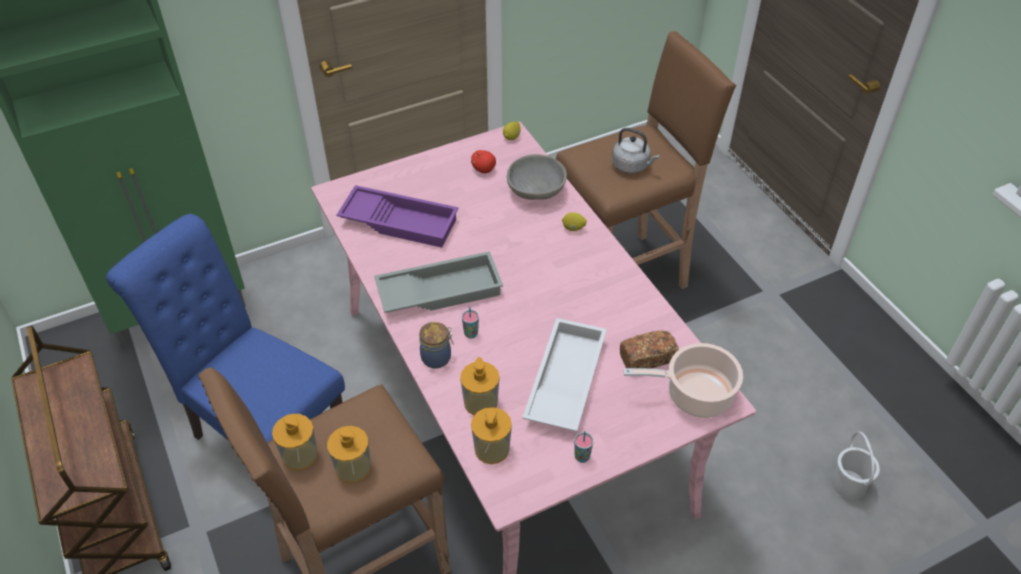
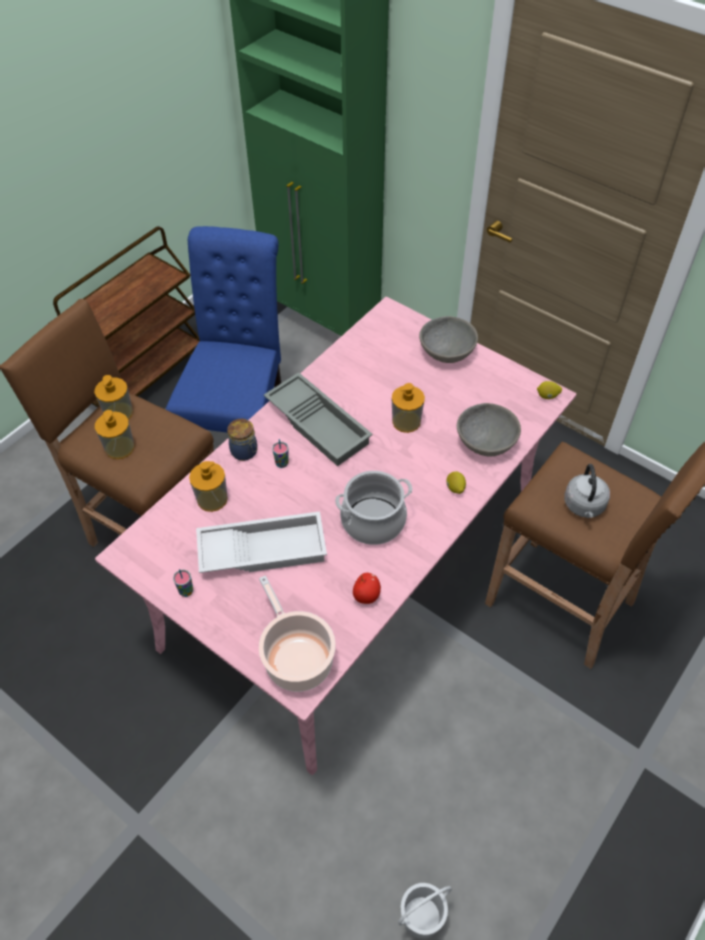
camera: 65 degrees right, 5 degrees up
(400, 221) = (382, 366): purple tray -> none
(416, 174) = (446, 351): none -> grey bowl
(483, 170) = (486, 394): apple -> apple (366, 595)
(492, 449) = (168, 525): soap dispenser -> soap dispenser (406, 421)
(577, 293) = (373, 521): none -> cooking pot
(647, 358) = (322, 604): bread -> none

